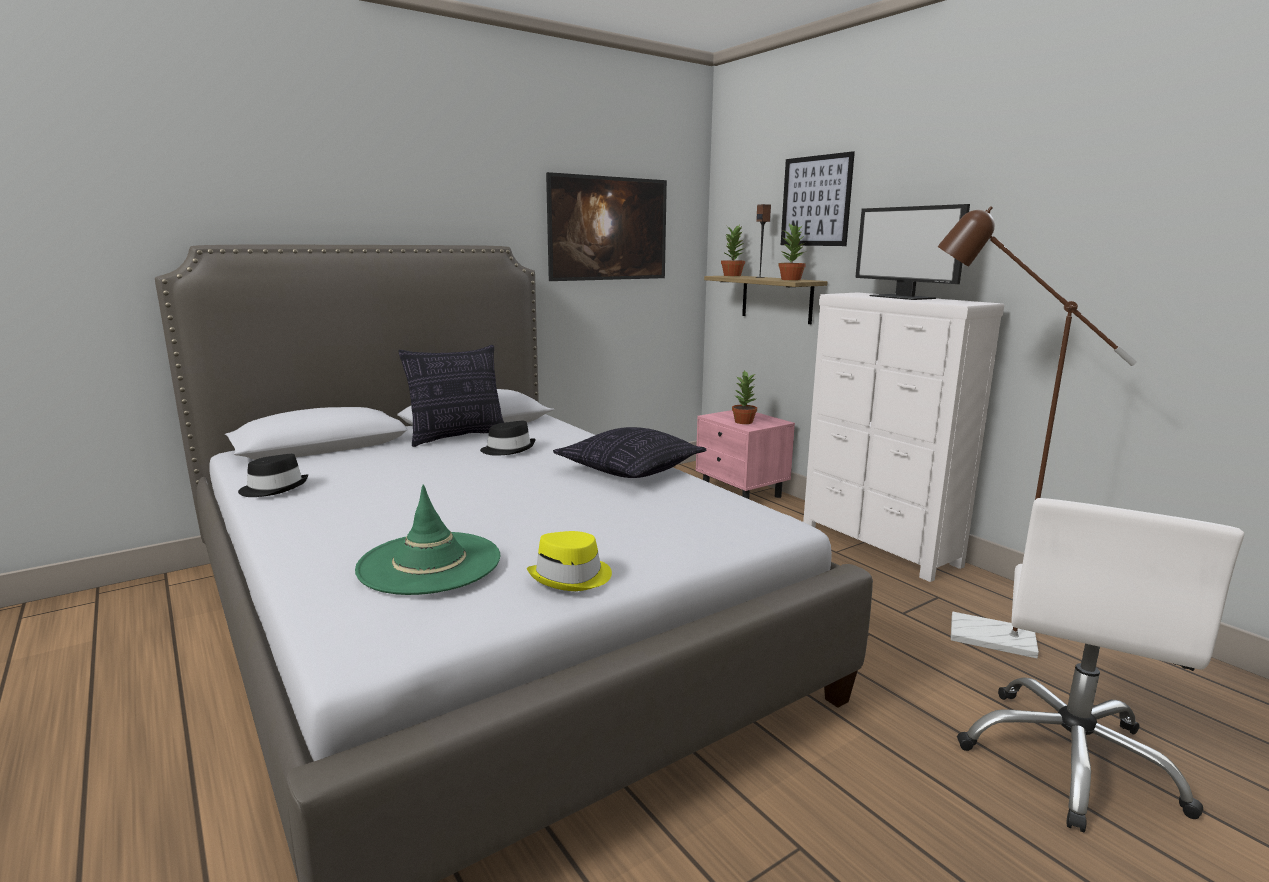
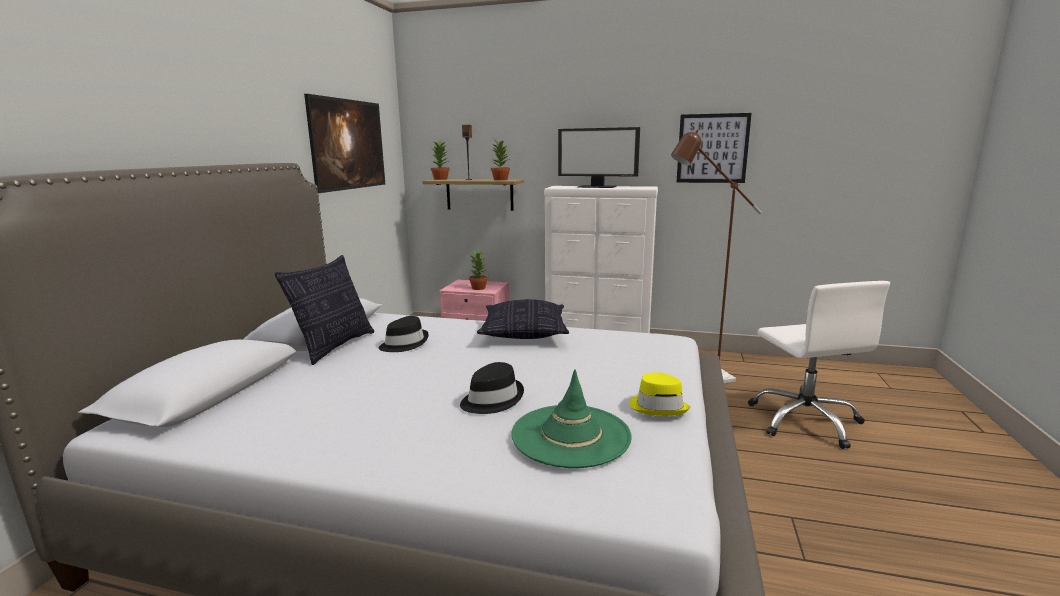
camera: 40 degrees left, 0 degrees up
(274, 488) = (268, 441): black hat -> black hat (491, 399)
(816, 201) = (507, 123): picture -> picture (712, 148)

